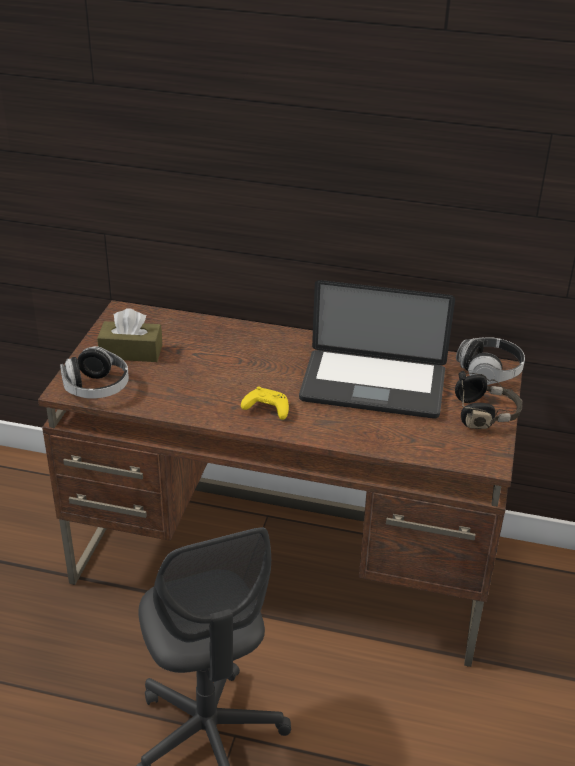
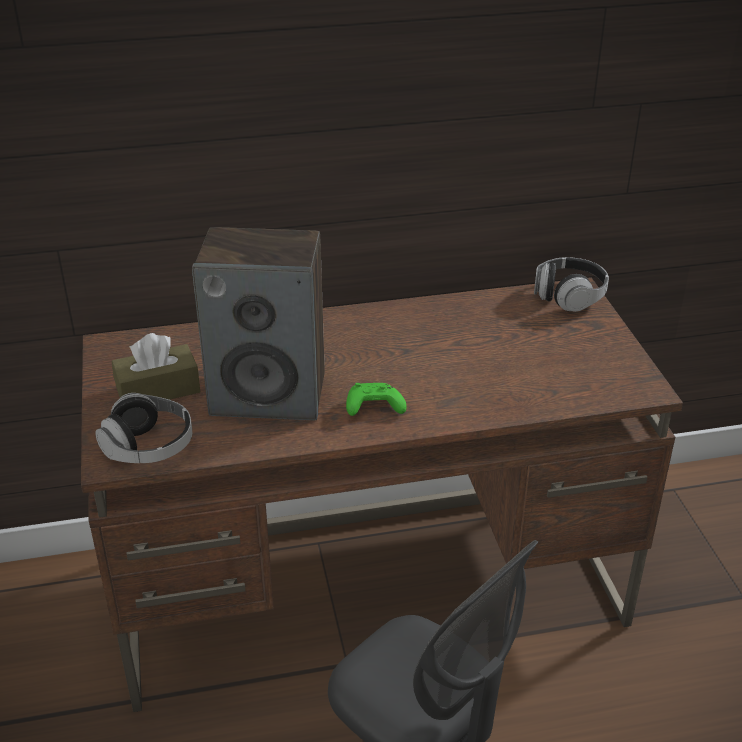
camera: 25 degrees left, 0 degrees up
(202, 377) = (269, 394): none -> speaker
(266, 409) = (373, 408): yellow game controller -> green game controller
(373, 386) = (466, 346): laptop -> none
(485, 414) = (602, 342): black headphones -> none

